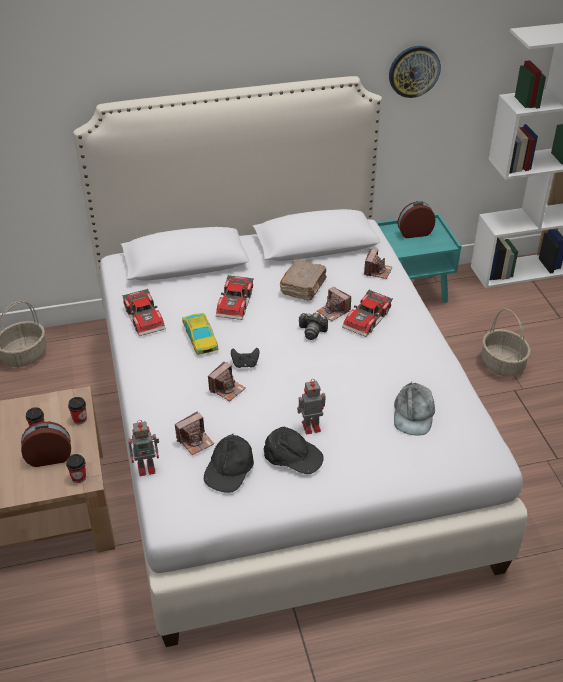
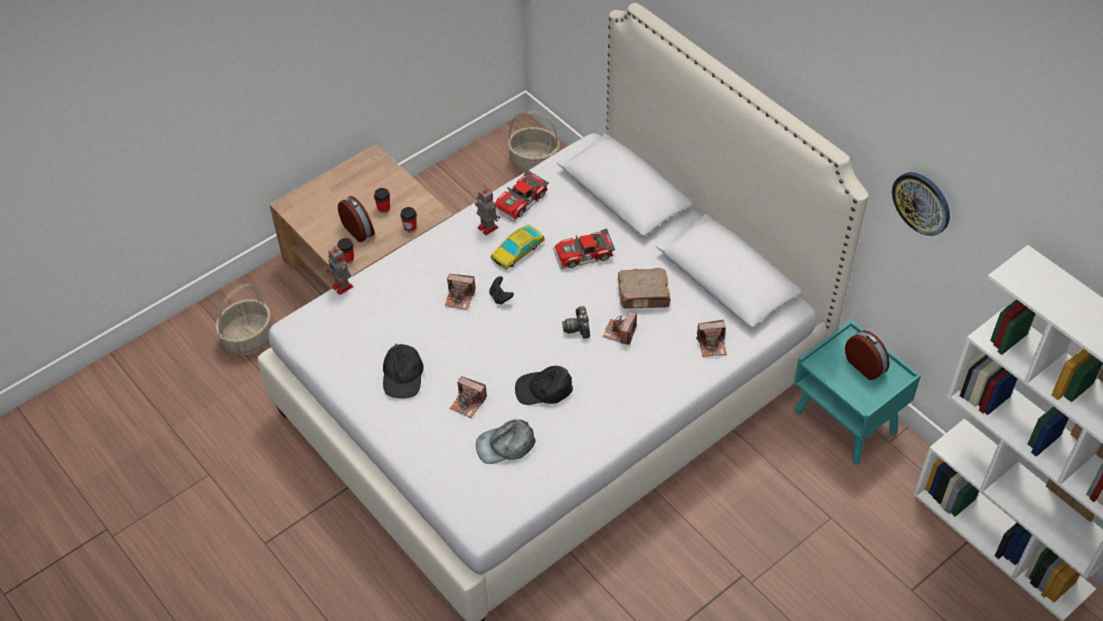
camera: 65 degrees right, 10 degrees up
(195, 441) = (385, 303): camera -> camera (468, 403)
(229, 468) = (365, 338): black cap -> black cap (544, 389)
(310, 426) = (447, 374): toy robot -> toy robot (487, 227)
(368, 319) = (625, 364): toy car -> none
(501, 364) = (780, 550): basket -> basket (248, 337)

